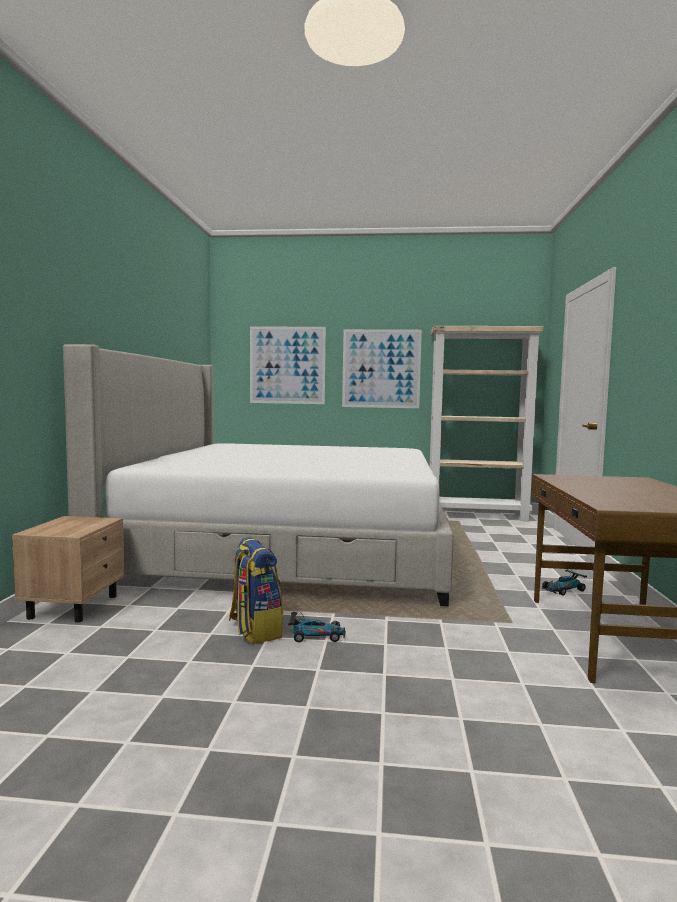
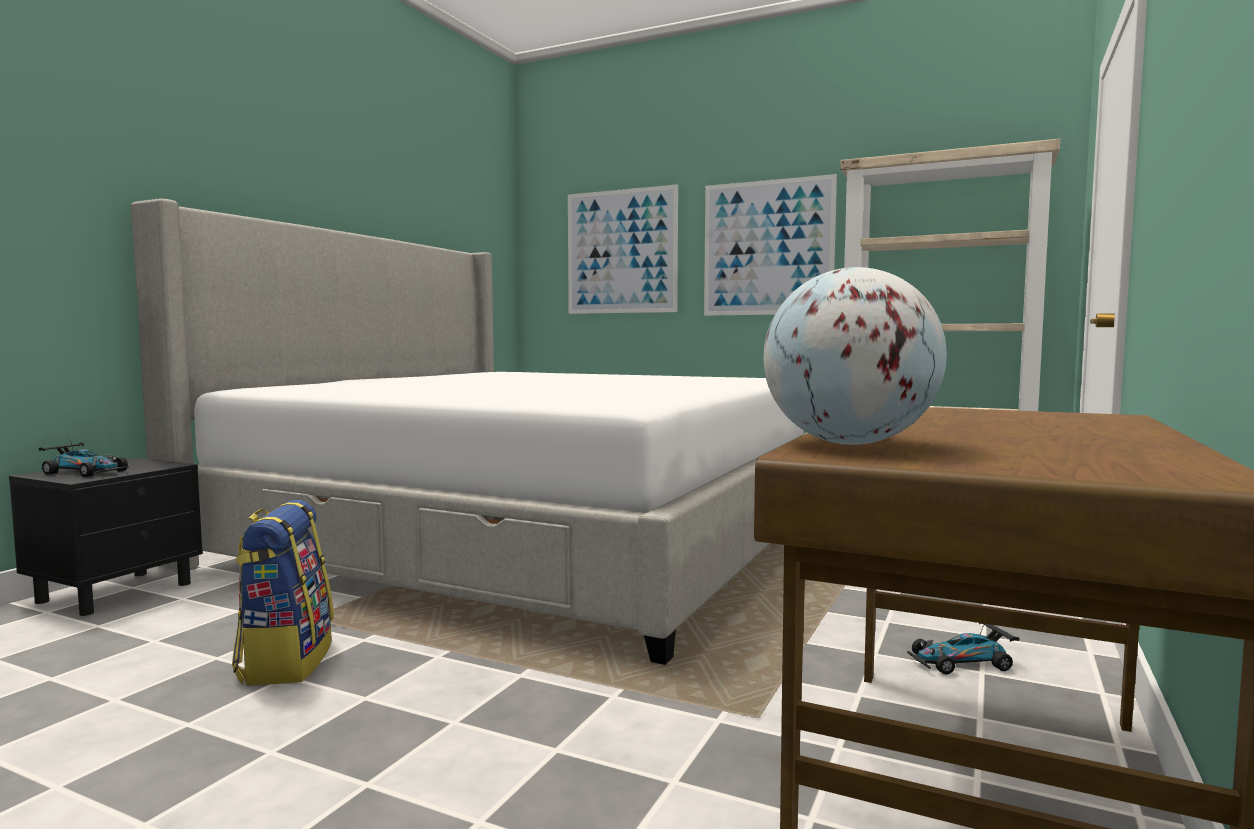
camera: 20 degrees right, 0 degrees up
(75, 606) = (118, 592): beige nightstand -> black nightstand
(316, 635) = (363, 686): toy car -> toy car (86, 472)
(604, 500) = (849, 444): none -> globe

